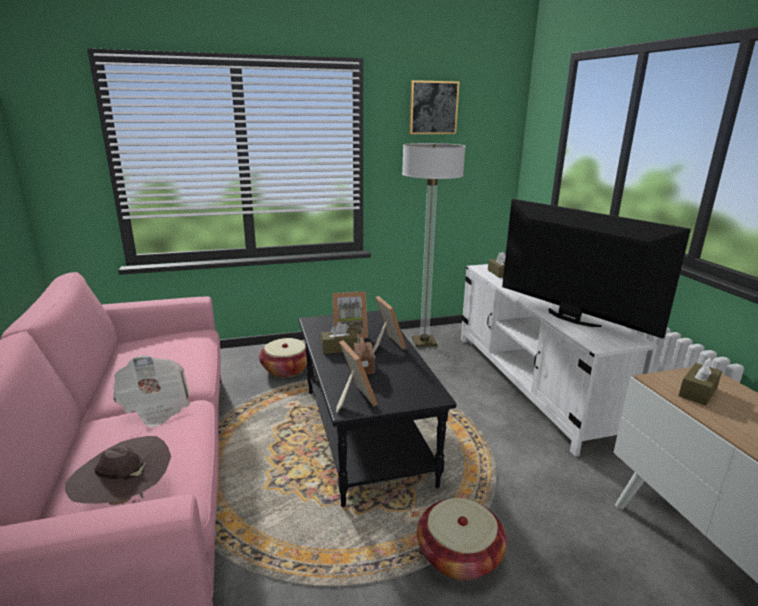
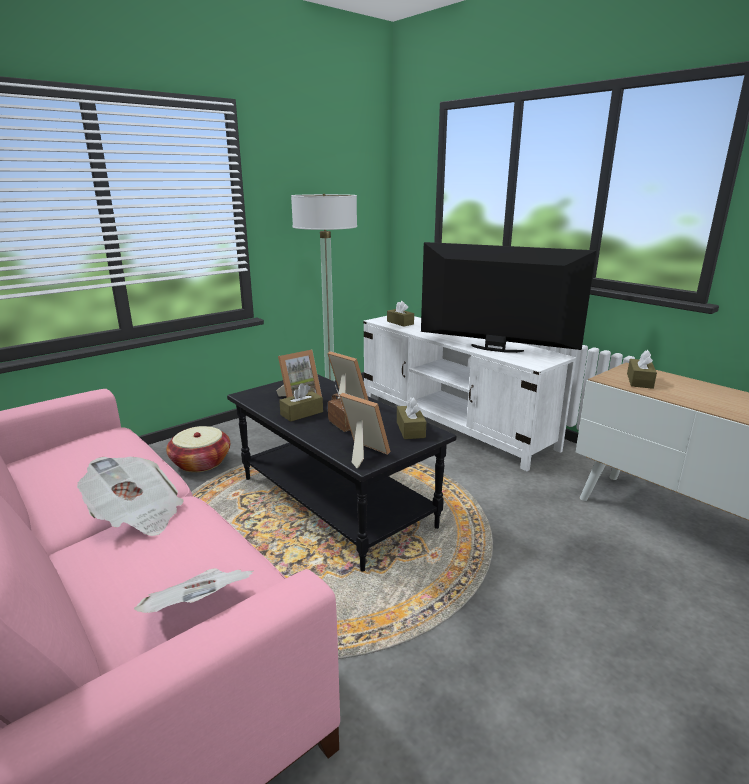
camera: 25 degrees left, 0 degrees up
(126, 499) = (200, 610): brown hat -> newspaper
(417, 386) = (410, 429): none -> brown tissue box
(433, 108) = (309, 157): picture -> none
(459, 555) = (494, 576): basket -> none

